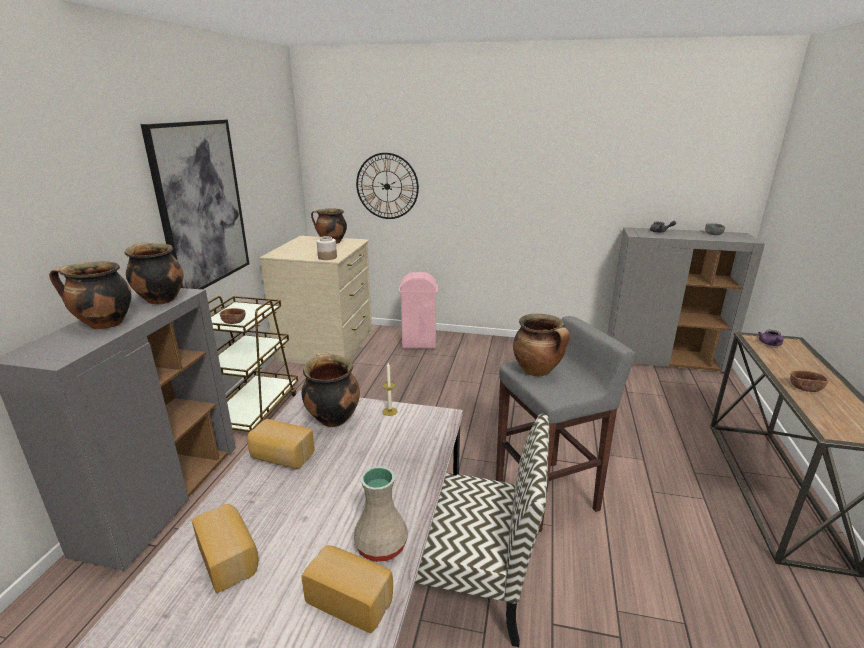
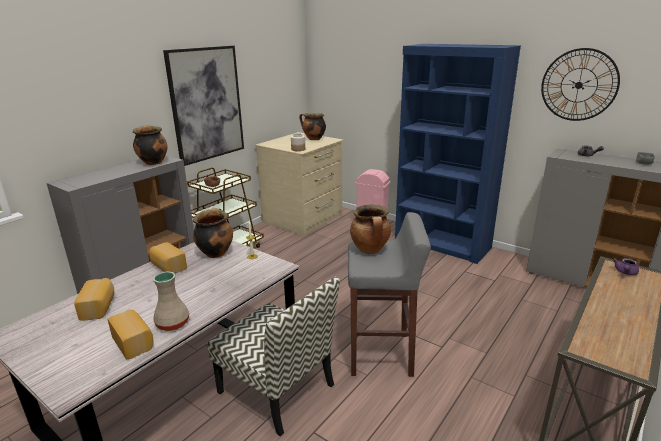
camera: 25 degrees right, 0 degrees up
(104, 324) = (112, 172): cooking pot -> none
(387, 186) = (363, 98): wall clock -> wall clock (578, 85)
(507, 347) = (442, 244): none -> blue bookcase
(805, 388) = (608, 312): brown bowl -> none

